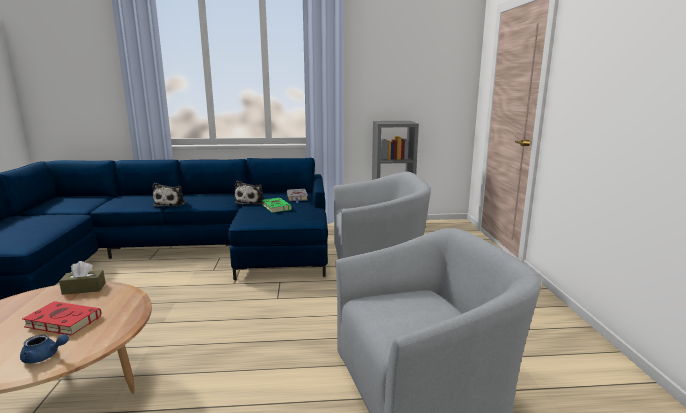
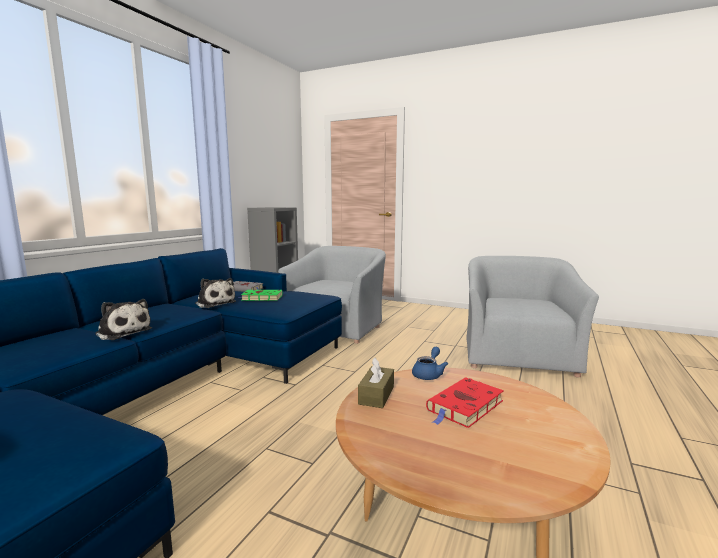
camera: 60 degrees left, 5 degrees down
(44, 357) = (544, 413): blue teapot -> blue teapot (429, 374)

